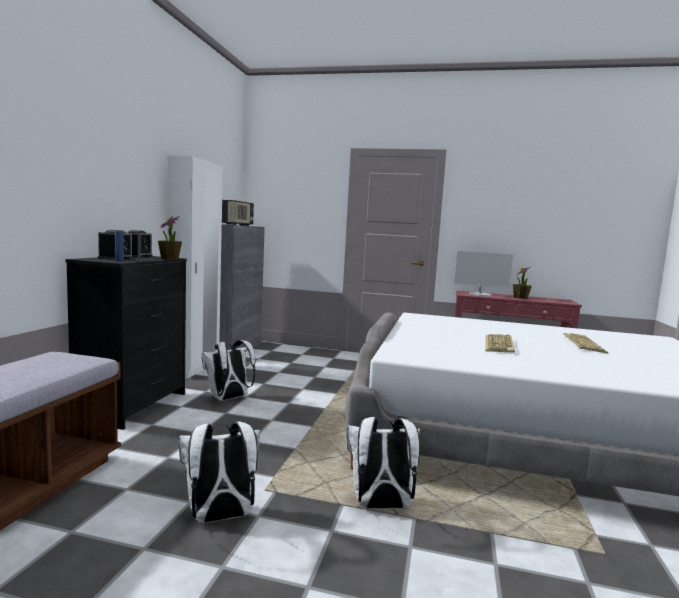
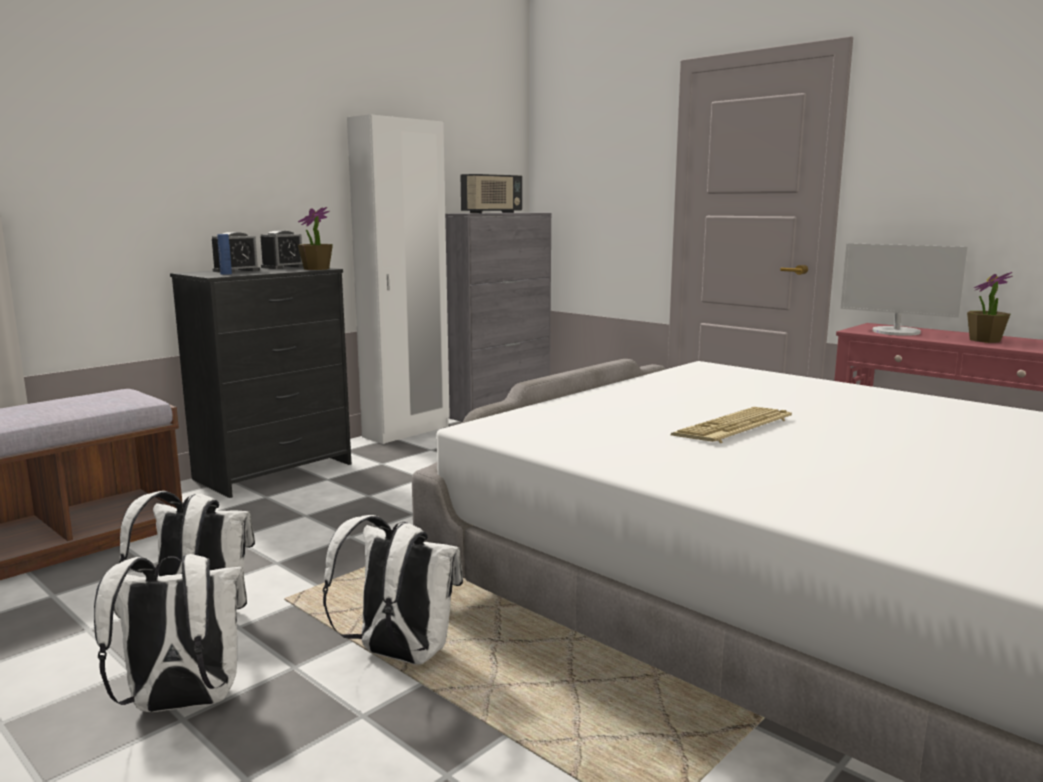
camera: 30 degrees right, 5 degrees up
(228, 399) = (396, 477): white backpack -> white backpack (181, 704)
(582, 343) = (945, 441): keyboard -> none

